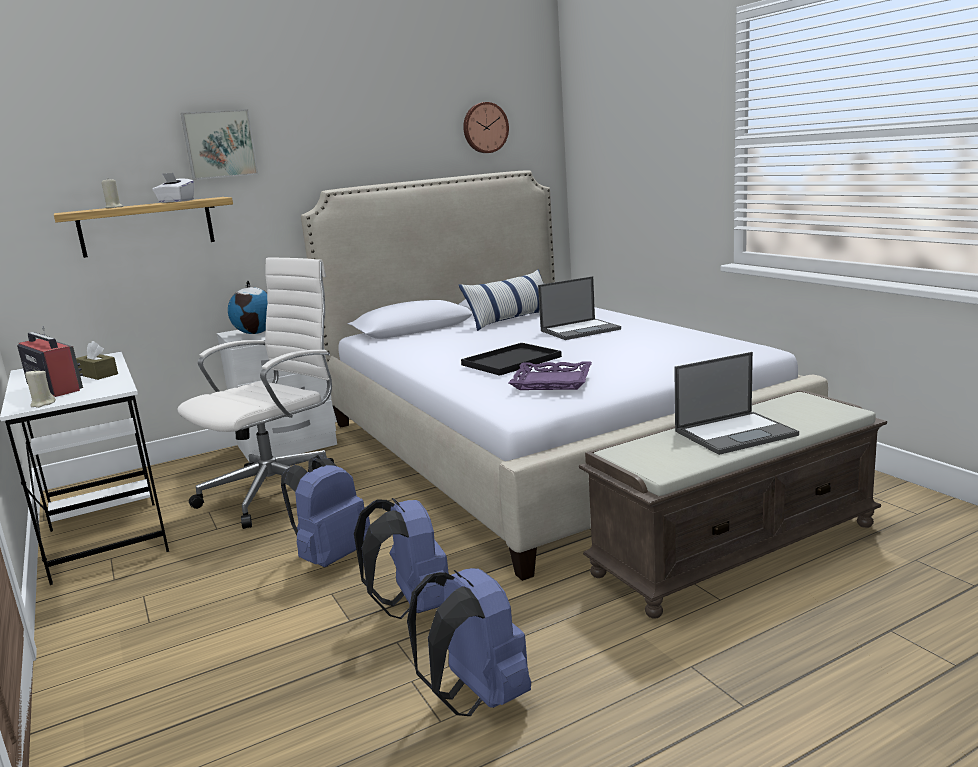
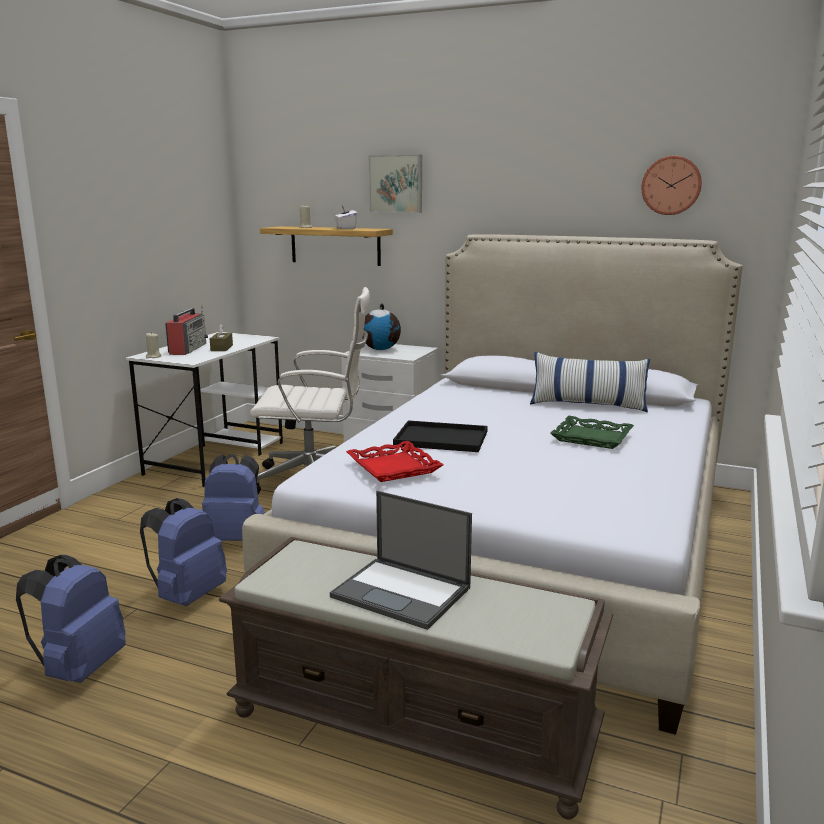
camera: 50 degrees right, 0 degrees up
(551, 382) = (393, 467): purple tray -> red tray
(581, 330) = (592, 437): laptop -> green tray

